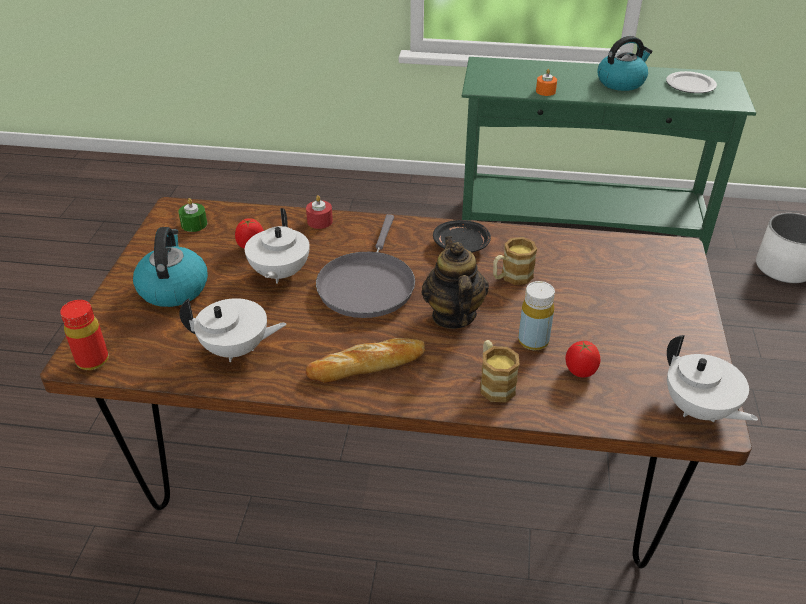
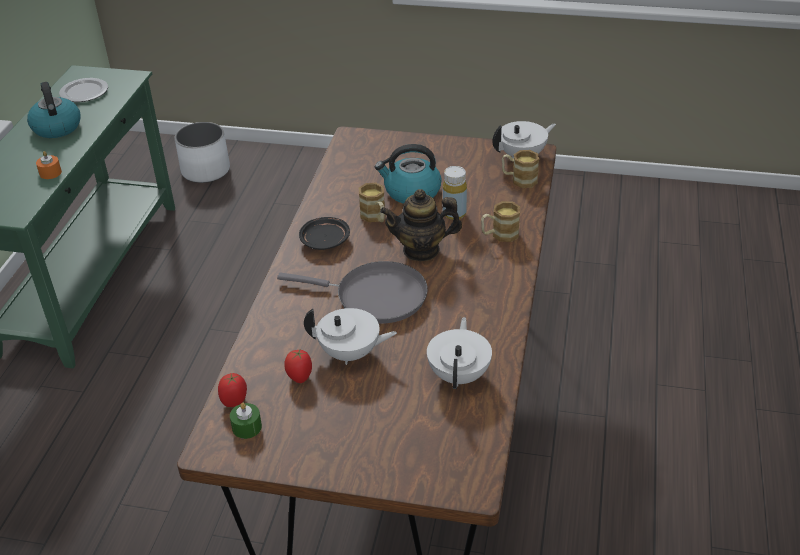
camera: 85 degrees left, 0 degrees up
(92, 360) = (473, 475): red bottle -> none
(173, 288) = (363, 430): kettle -> kettle (411, 192)
(319, 221) = (265, 329): red candle -> none
(367, 365) = (480, 296): bread -> none
(580, 372) = (487, 197): tomato -> tomato (234, 401)
(632, 405) = (519, 179): none -> mug

